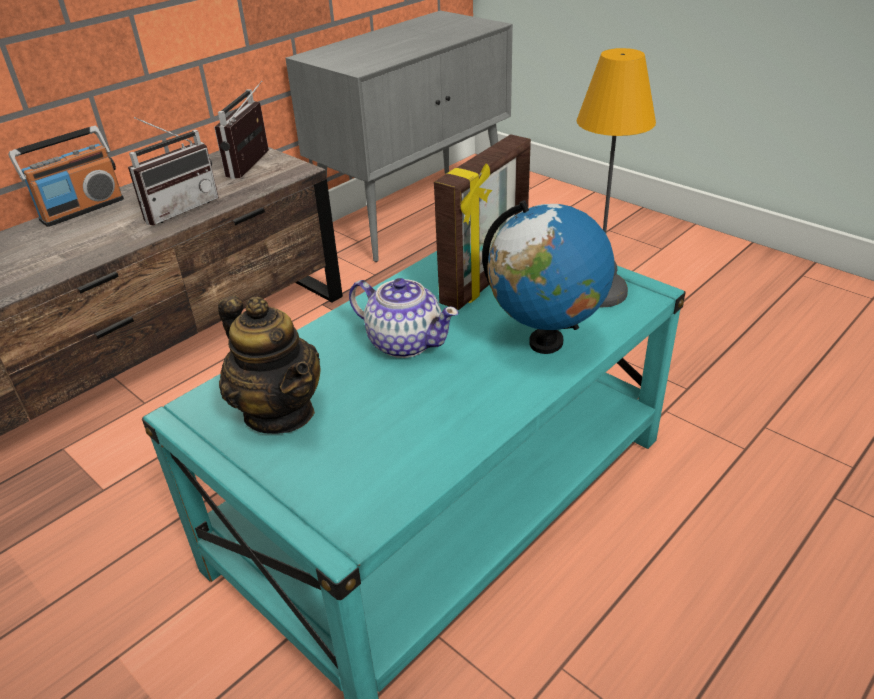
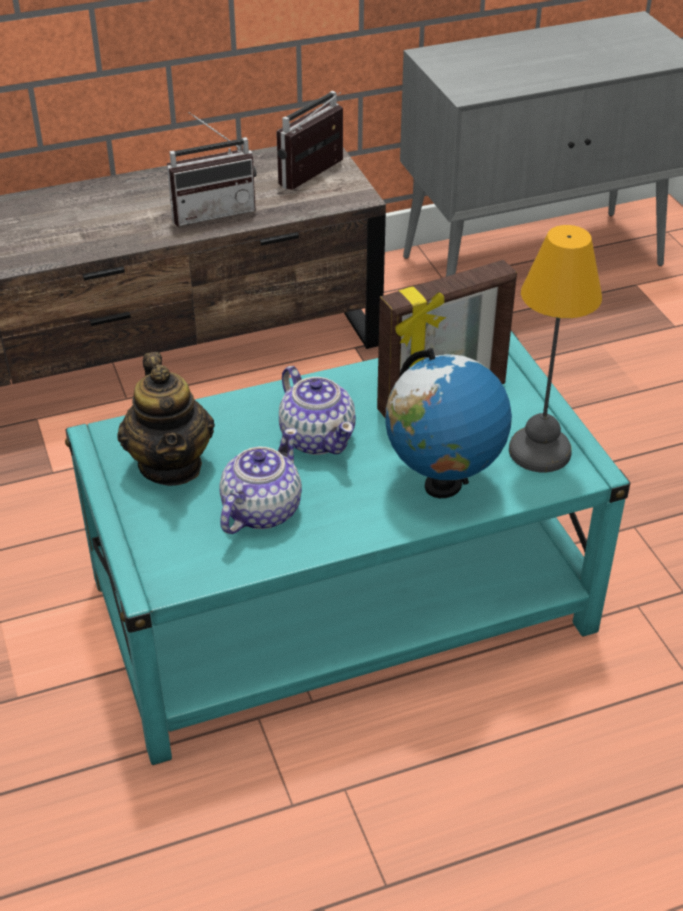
camera: 25 degrees right, 5 degrees up
(82, 209) = (125, 183): radio -> none
(400, 421) = (260, 511): none -> teapot

